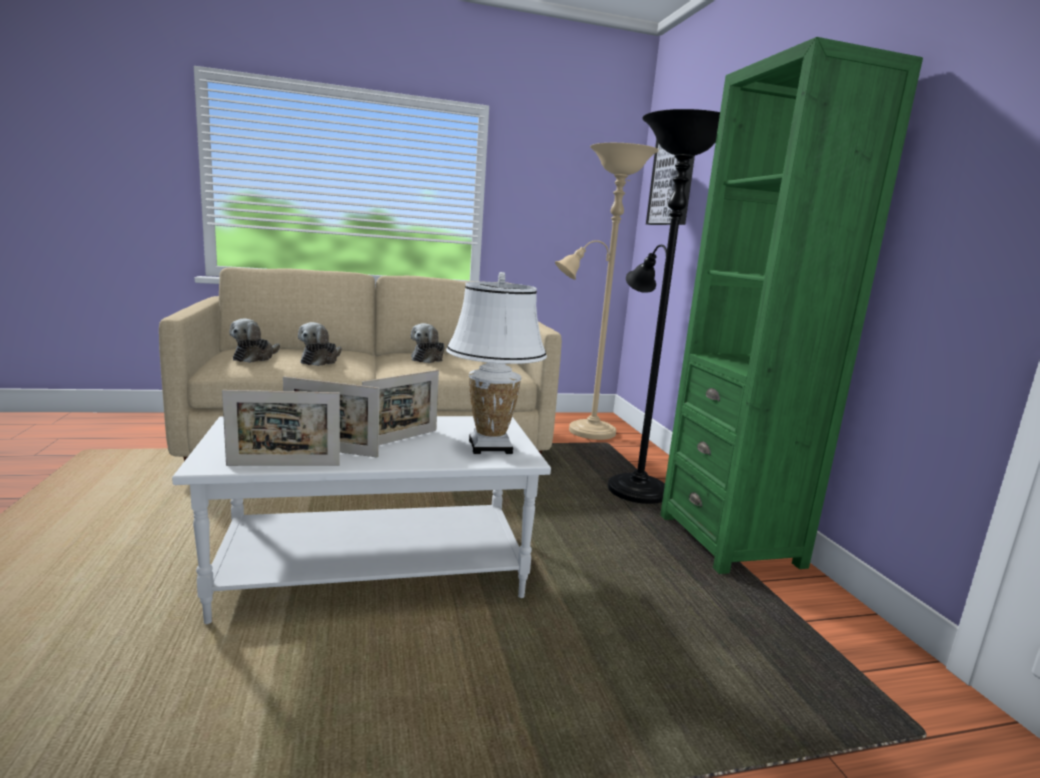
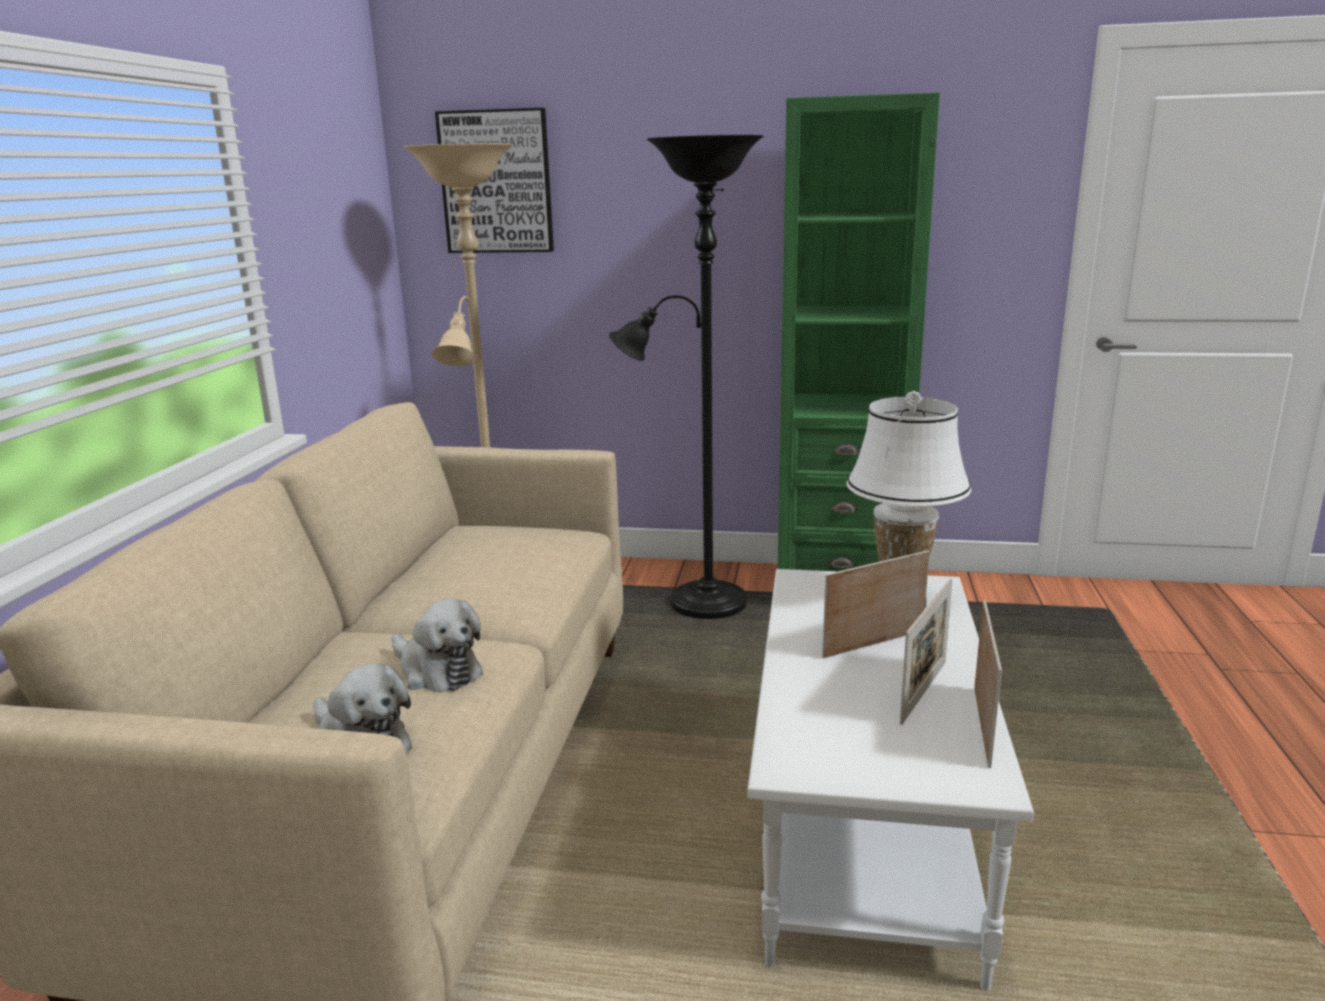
camera: 65 degrees left, 5 degrees up
(401, 439) = (874, 644): picture frame -> picture frame turned 90 degrees counterclockwise
(428, 358) = (465, 578): plush toy -> none

